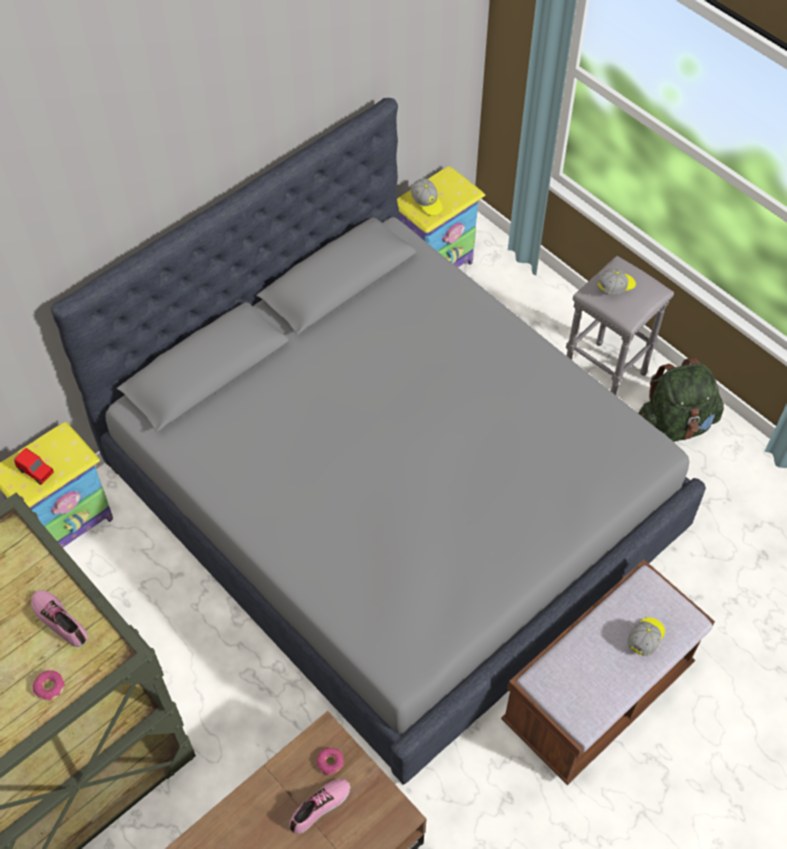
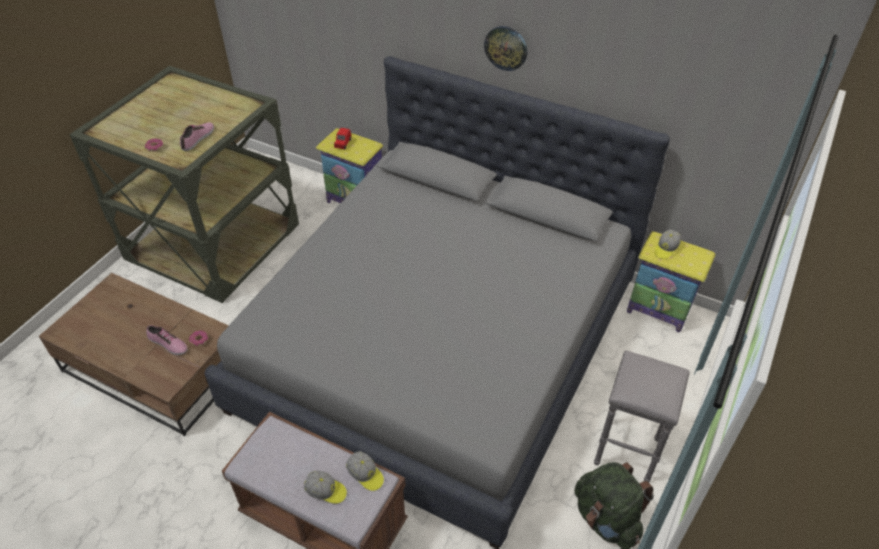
camera: 70 degrees right, 10 degrees down
(188, 163) = (506, 48): none -> wall clock
(615, 287) = (648, 372): cap -> cap (365, 475)

